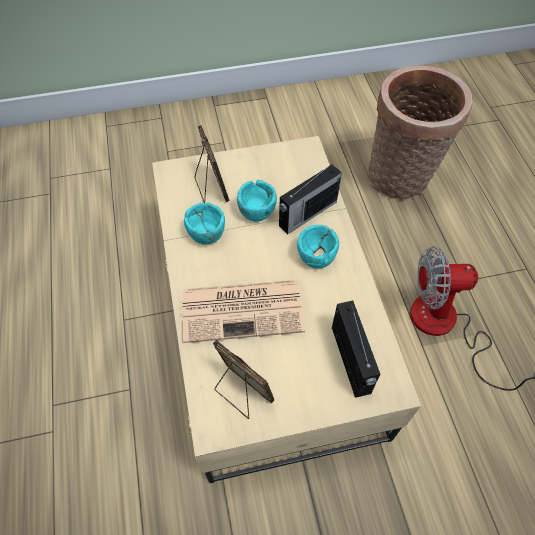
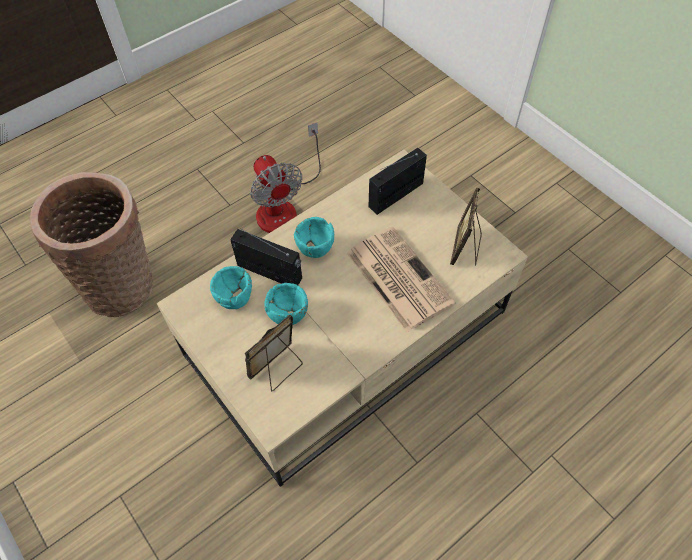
camera: 115 degrees left, 0 degrees up
(207, 234) = (337, 343): turquoise bowl -> turquoise bowl (234, 297)

